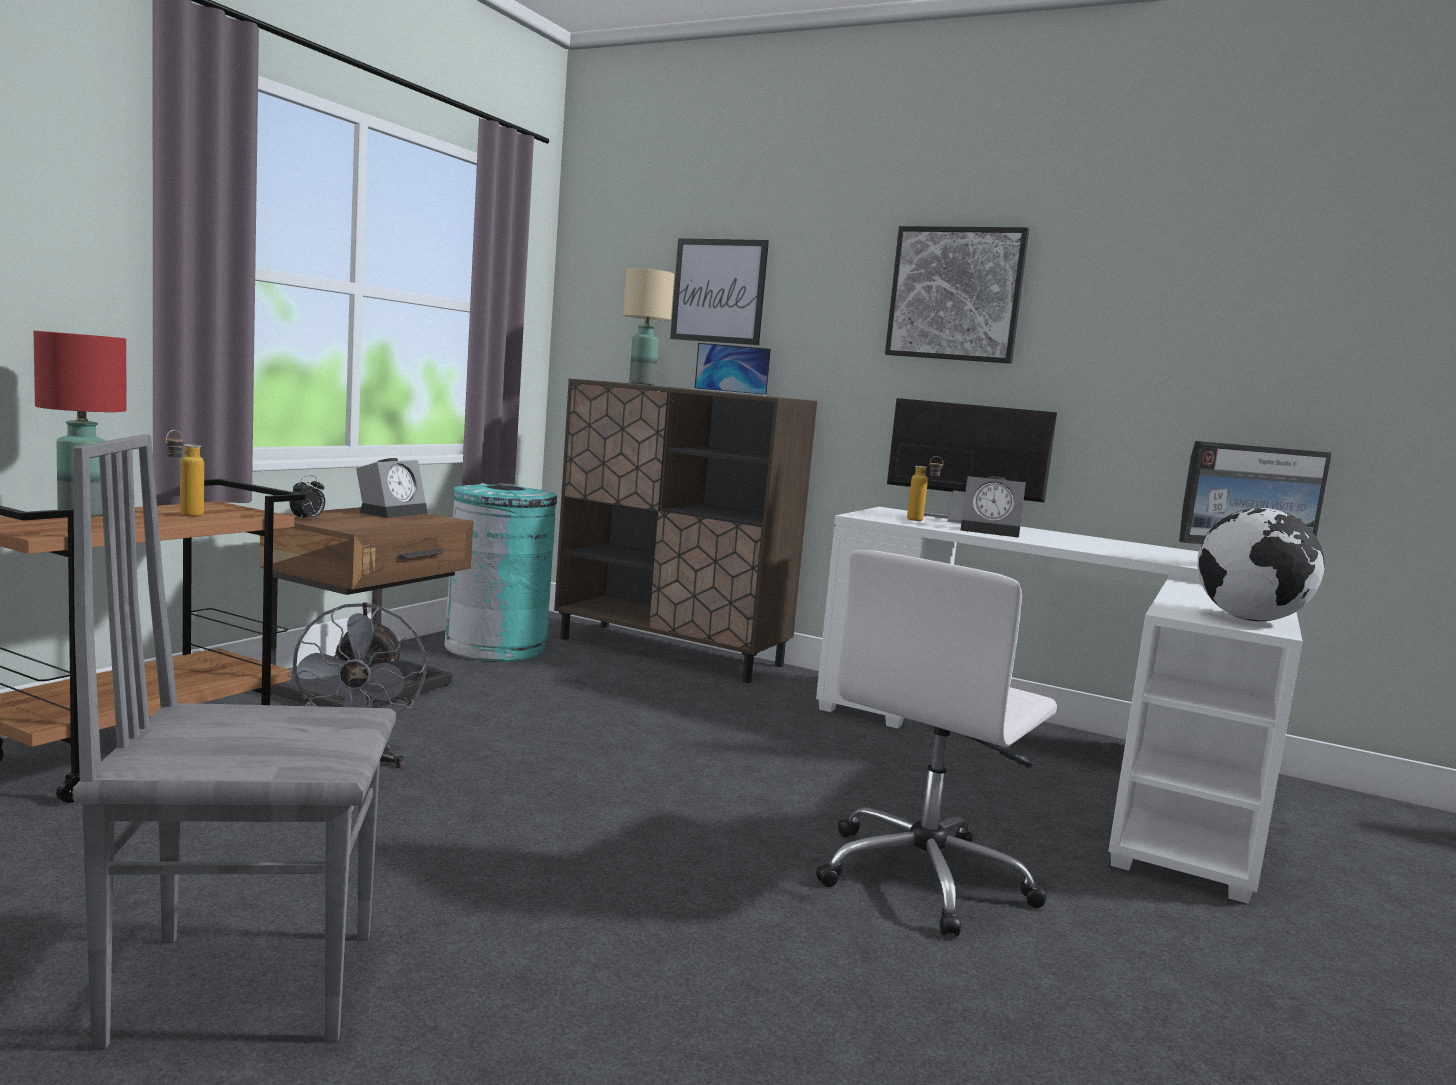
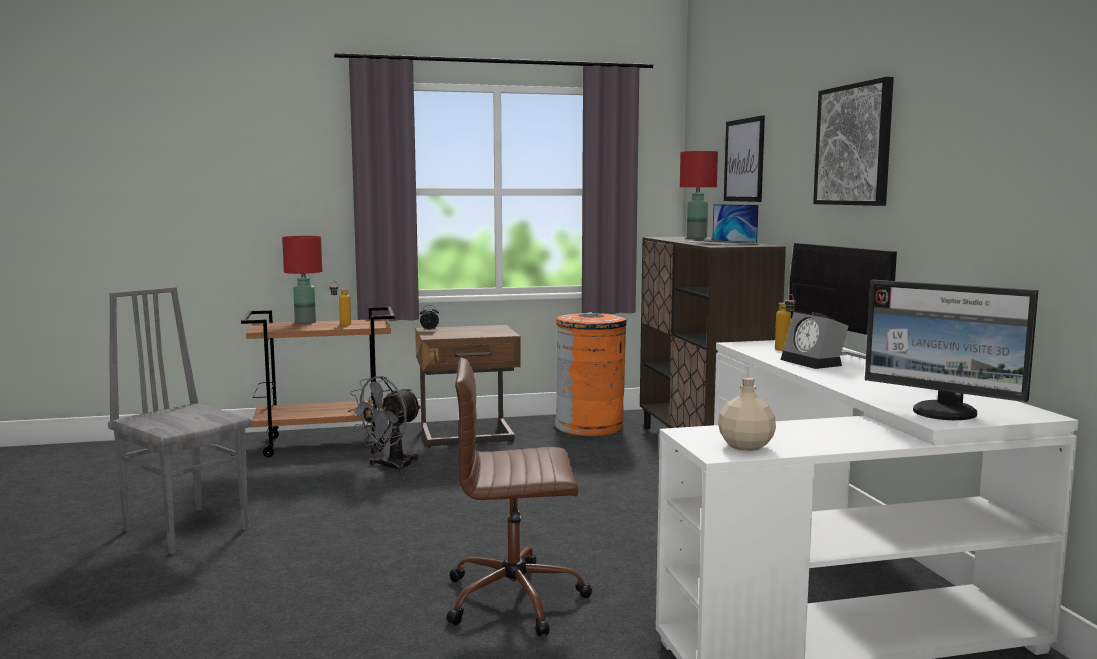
camera: 50 degrees right, 0 degrees up
(393, 512) = (491, 329): alarm clock -> none
(496, 648) = (589, 427): turquoise trash can -> orange trash can
(641, 384) = (696, 238): beige table lamp -> red table lamp
(925, 877) = (517, 598): white office chair -> brown office chair
(1250, 619) = (745, 446): globe -> beige bottle

